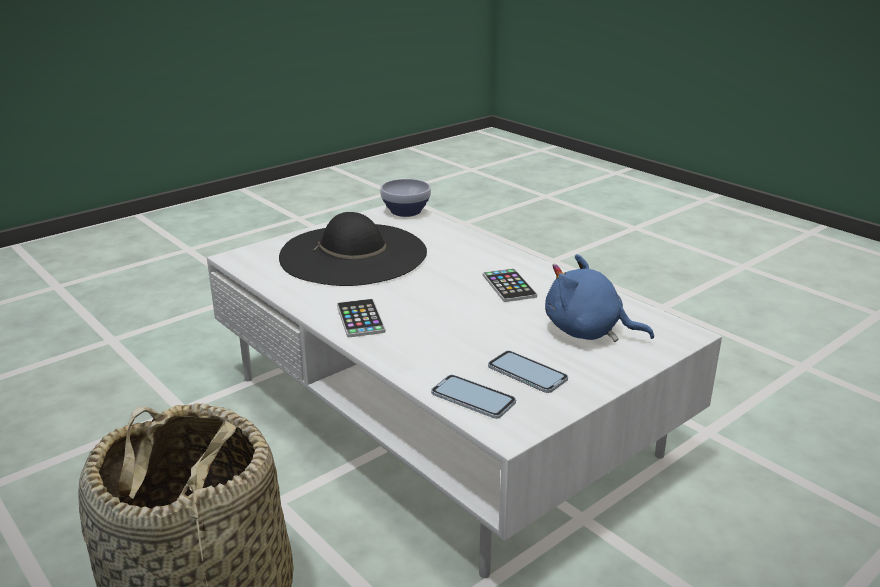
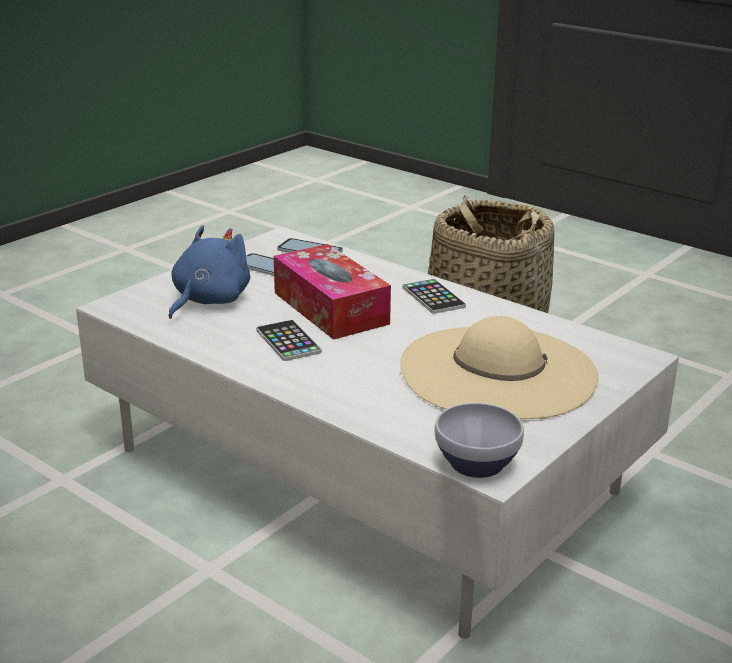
camera: 170 degrees right, 0 degrees up
(353, 254) = (497, 371): black hat -> beige hat
(466, 314) = (330, 308): none -> tissue box
(588, 332) = (208, 300): blue plush toy -> blue plush toy turned 75 degrees counterclockwise

